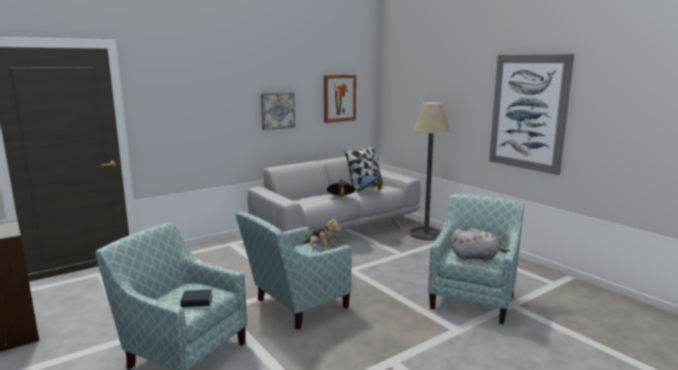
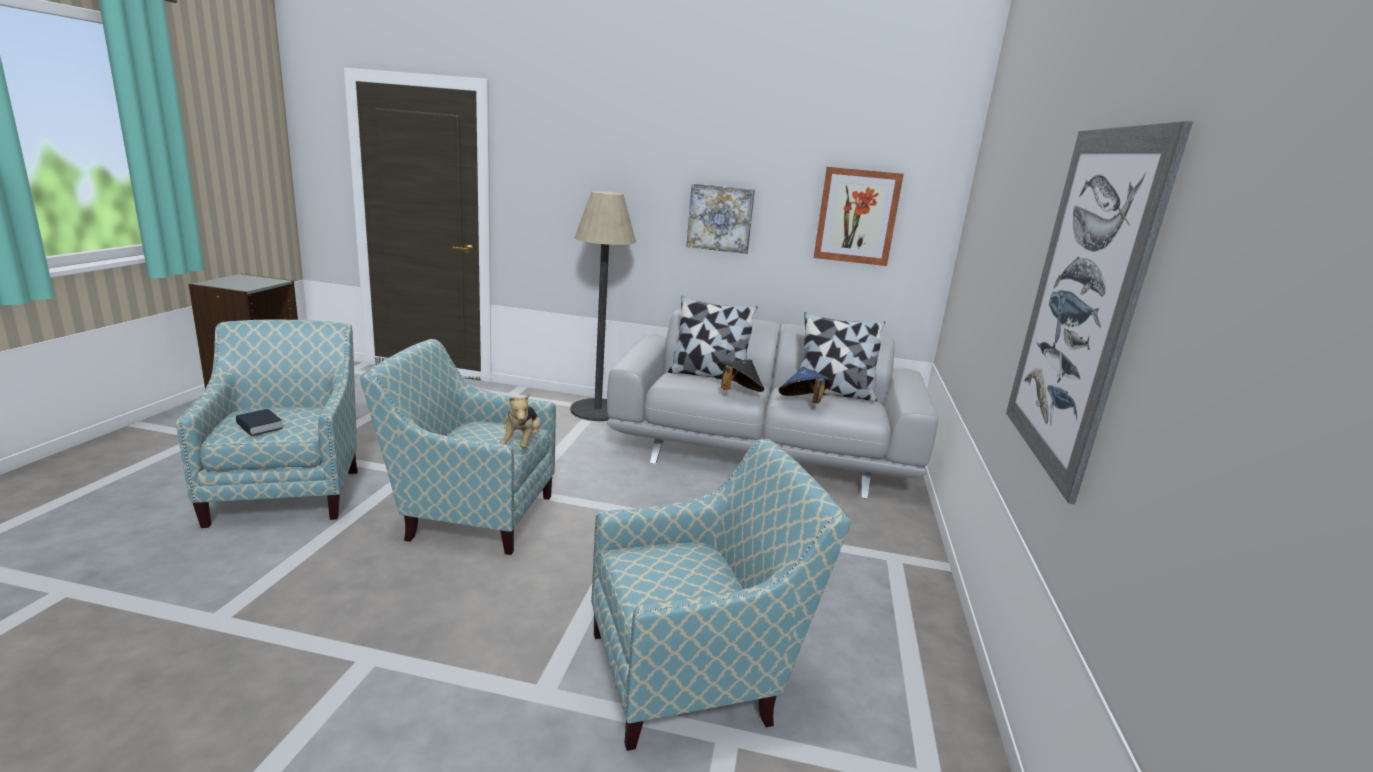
camera: 45 degrees right, 5 degrees up
(308, 197) = (708, 375): none -> pillow
(426, 234) = (887, 528): floor lamp -> floor lamp (597, 410)
(476, 257) = (658, 581): grey plush toy -> none

